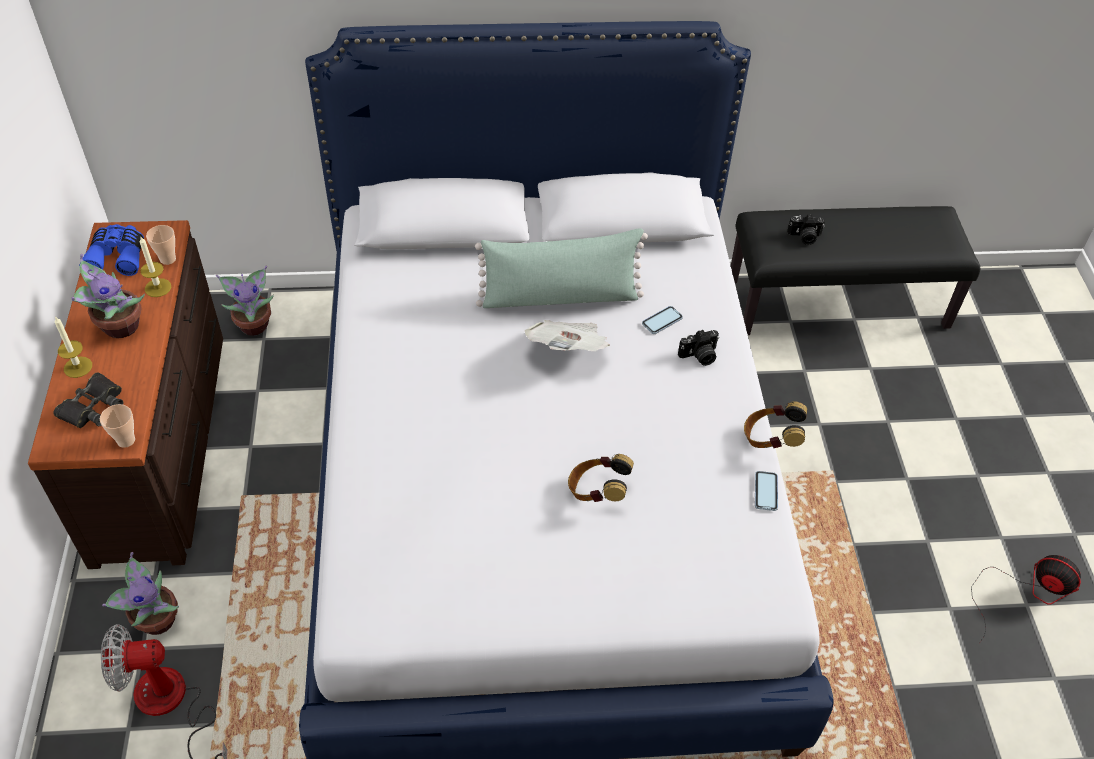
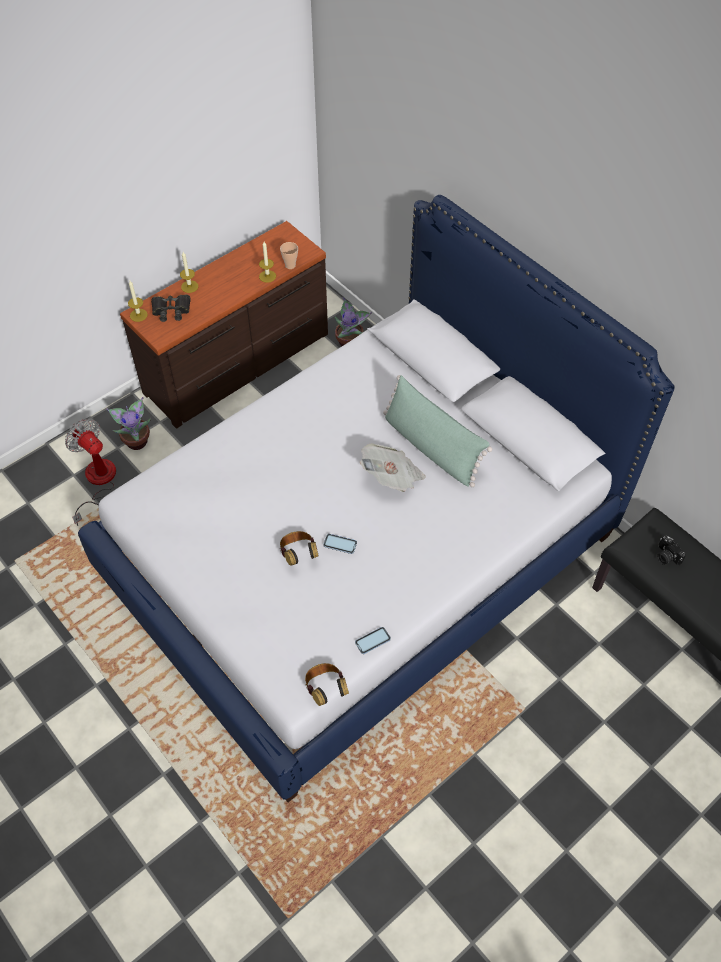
camera: 55 degrees right, 5 degrees up
(58, 444) = (138, 315): none -> candle
(118, 256) = (273, 246): blue binoculars -> none
(118, 326) = (228, 281): potted plant -> none
(126, 440) = (162, 337): cup -> none
(662, 321) = (462, 509): phone -> phone (340, 544)
(699, 356) = (451, 546): camera -> none
(770, 439) = (417, 621): headphones -> headphones (325, 689)
(1025, 592) = (530, 890): fan -> none

